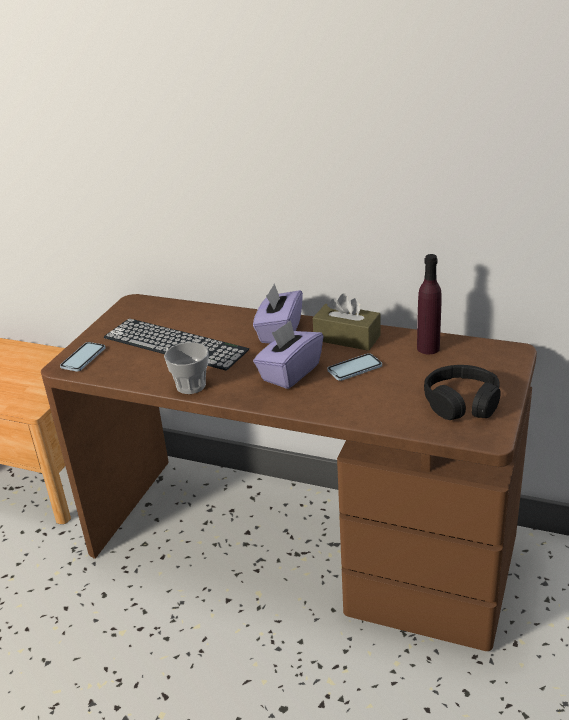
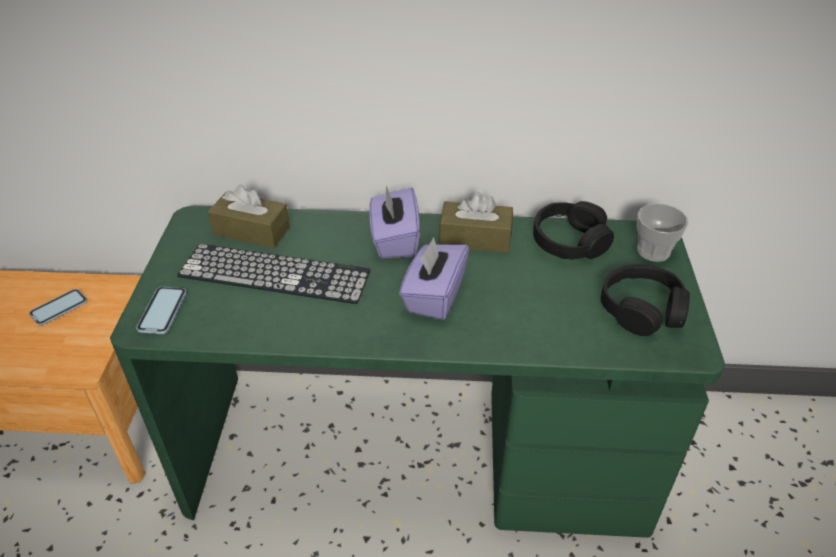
camera: 20 degrees left, 10 degrees up
(172, 315) = (252, 231): none -> brown tissue box
(191, 386) = (323, 333): cup -> cup (653, 251)
(299, 543) = (418, 451): brown desk -> green desk
(354, 368) = (504, 280): phone -> phone (59, 308)
(428, 348) = (569, 241): purple bottle -> black headphones

